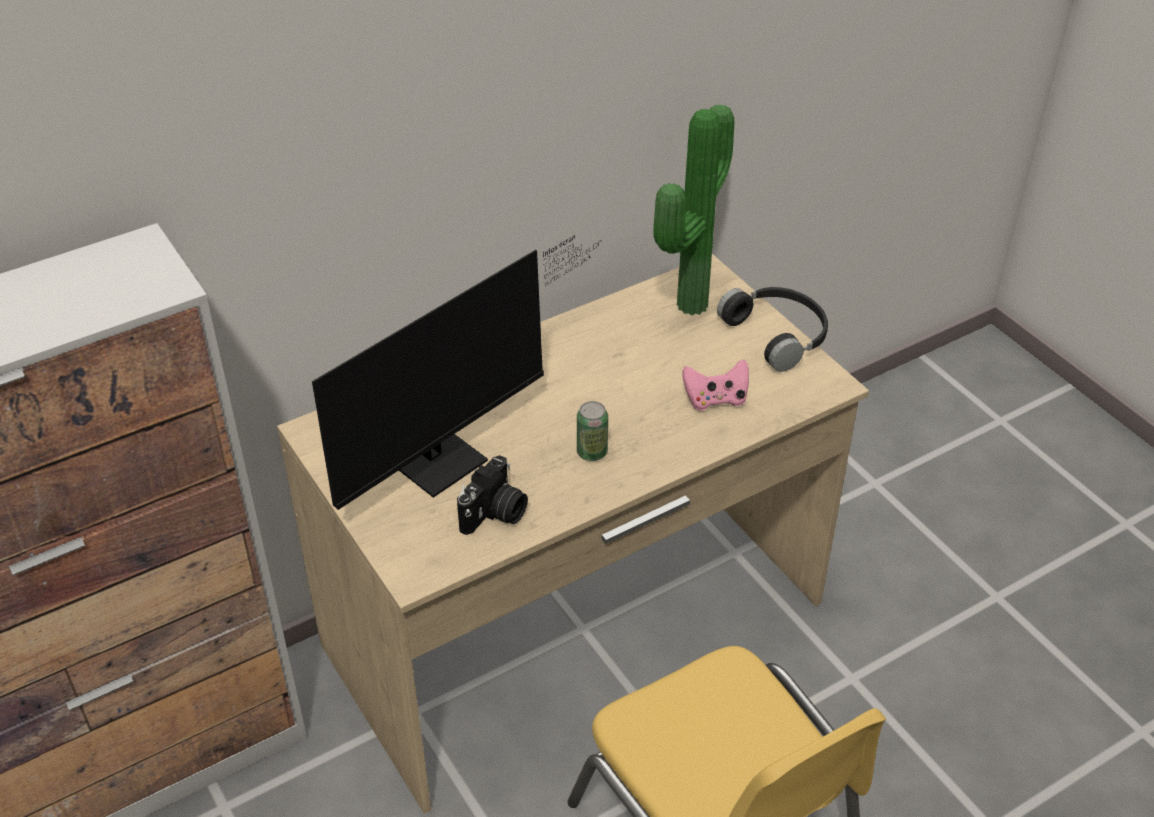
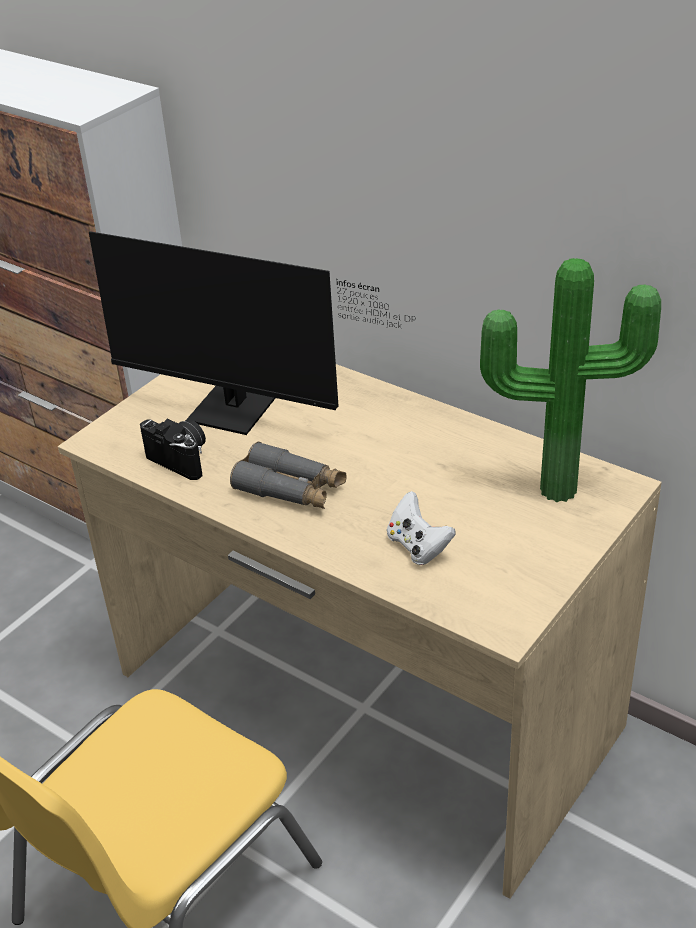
camera: 70 degrees right, 5 degrees down
(495, 514) = (182, 459): camera -> camera turned 150 degrees counterclockwise
(592, 452) = (290, 489): can -> grey binoculars
(715, 399) = (418, 546): pink game controller -> white game controller
(778, 334) = (560, 565): black headphones -> none

